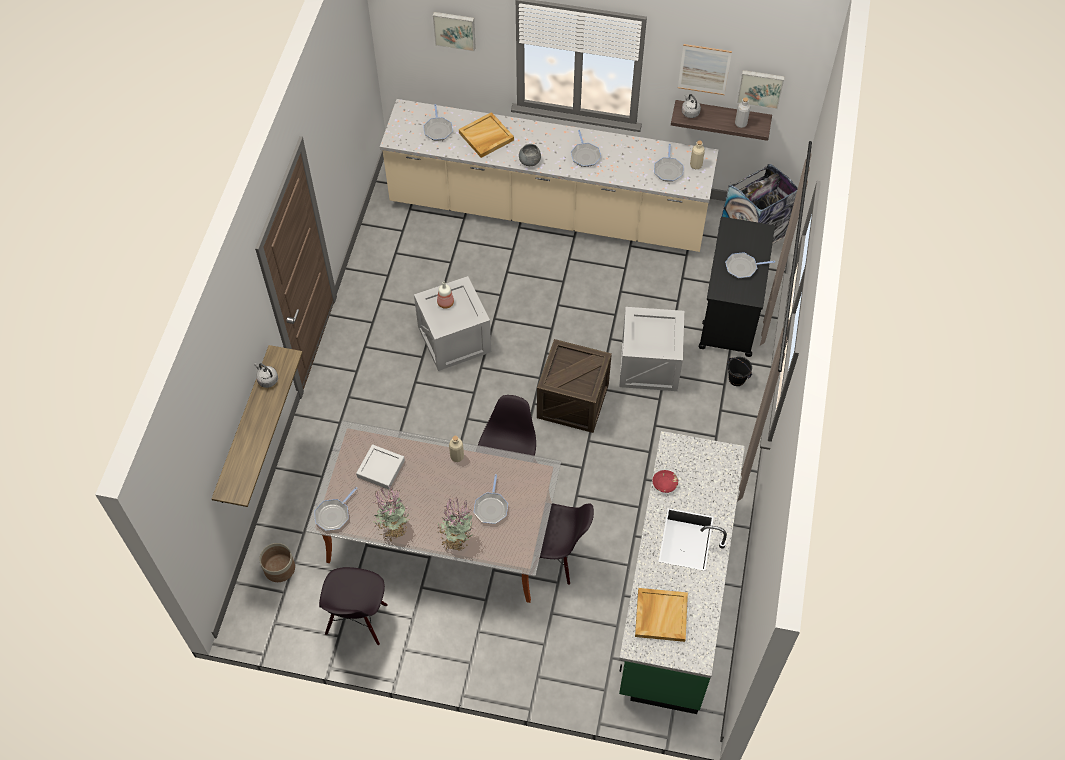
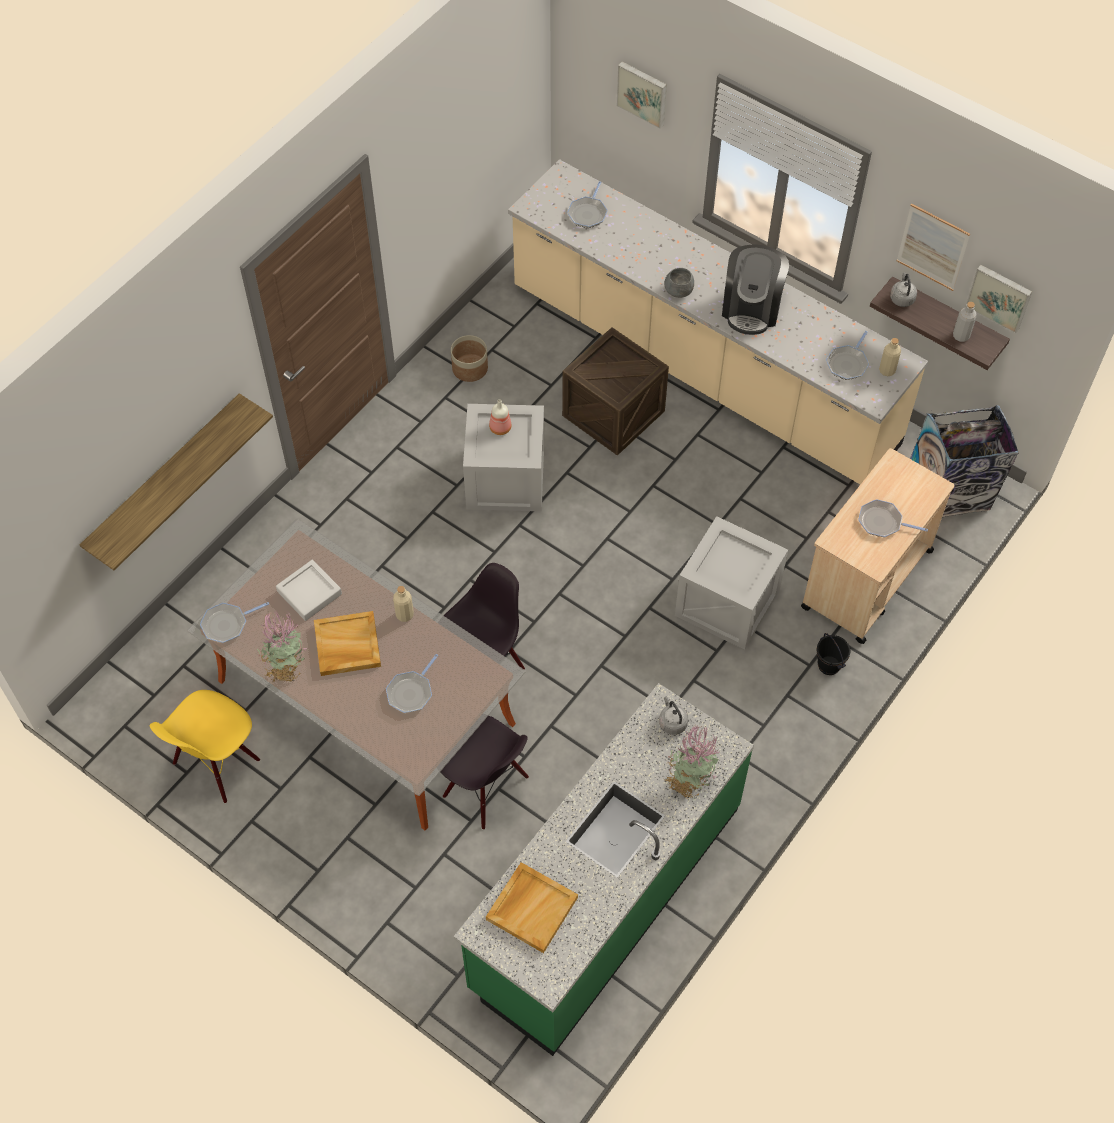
camera: 25 degrees right, 0 degrees up
(267, 379) = (215, 432): grey kettle -> grey kettle (672, 722)
(279, 568) = (163, 665): planter -> planter (469, 368)
(357, 620) = (217, 763): black chair -> yellow chair
(456, 539) = (350, 712): potted plant -> potted plant (688, 781)
(486, 137) = (641, 242): beige tray -> beige tray (347, 645)
(573, 401) = (608, 610): crate -> crate (613, 413)
(585, 155) = (751, 308): frying pan -> coffee machine
(665, 484) = (626, 750): red bowl -> none
(730, 313) = (866, 579): black cart -> beige cart

